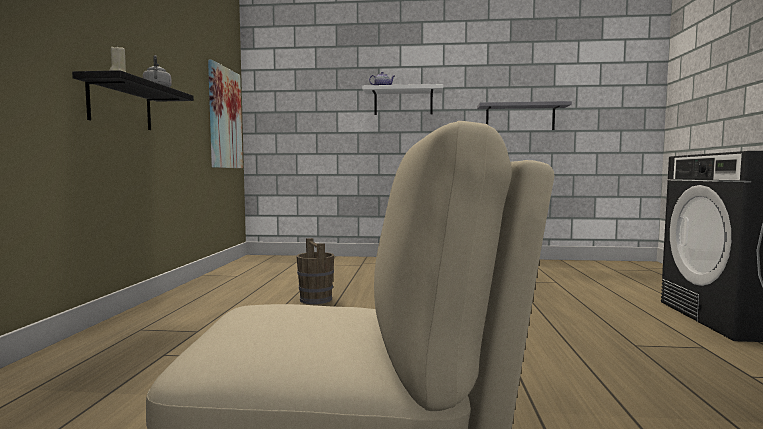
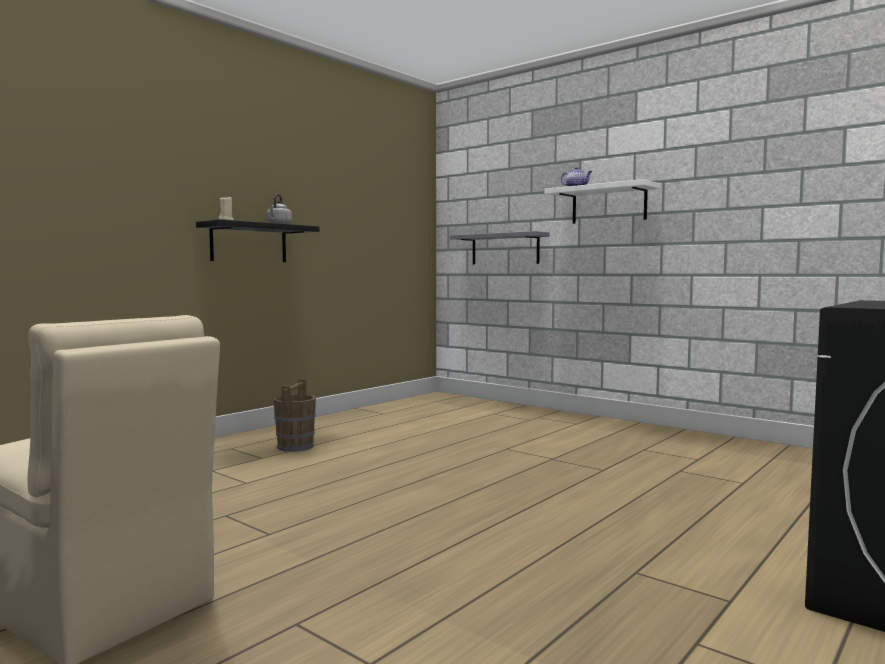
camera: 35 degrees right, 0 degrees up
(225, 118) = (401, 237): picture -> none
(315, 299) = (403, 449): brown bucket -> brown bucket (295, 447)
(520, 117) = (780, 219): grey shelf -> grey shelf (505, 249)

